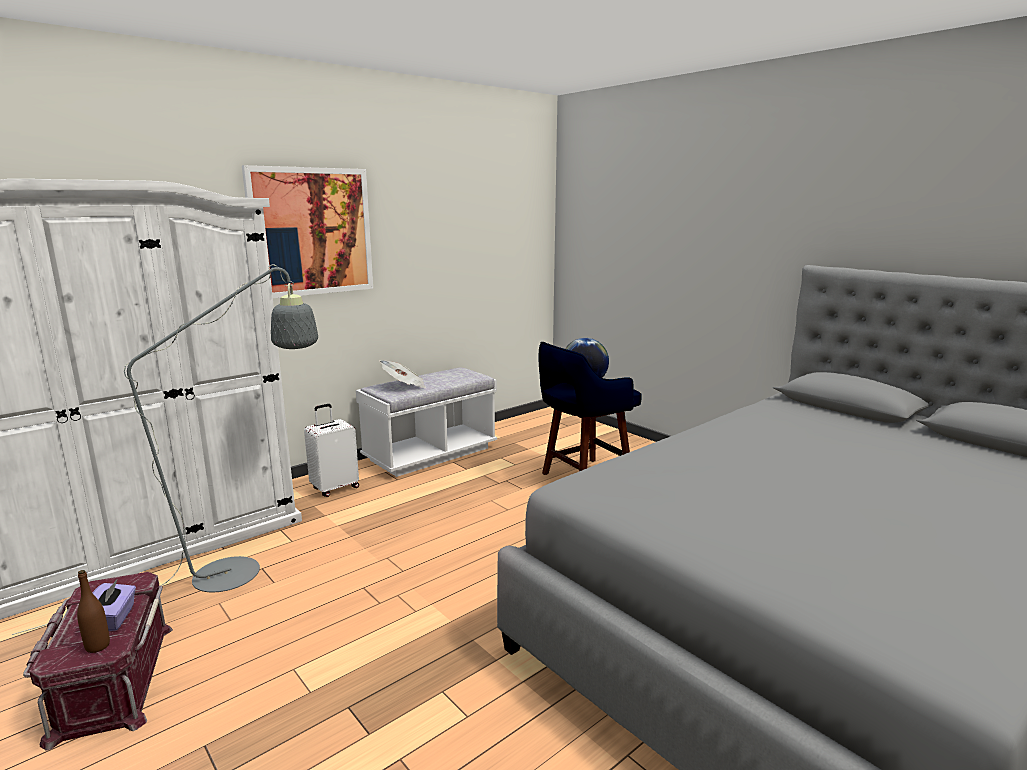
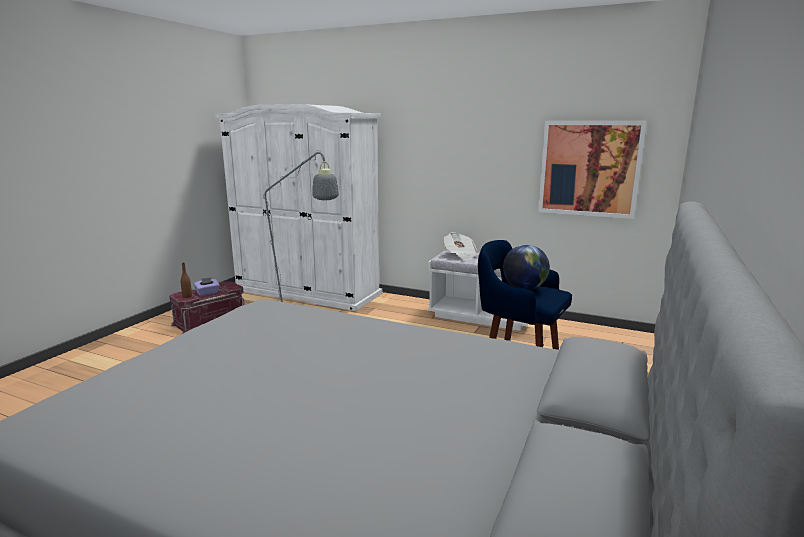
camera: 65 degrees right, 0 degrees up
(311, 232) = (427, 136): picture -> picture (589, 168)
(335, 488) = (400, 306): white suitcase -> none

